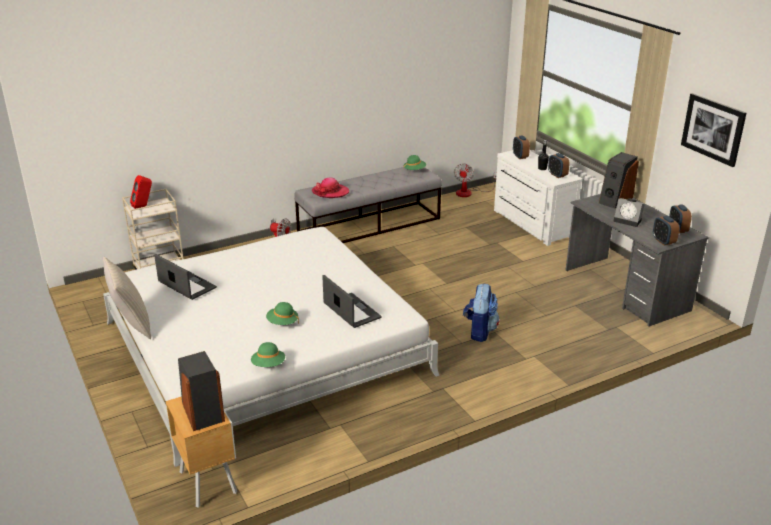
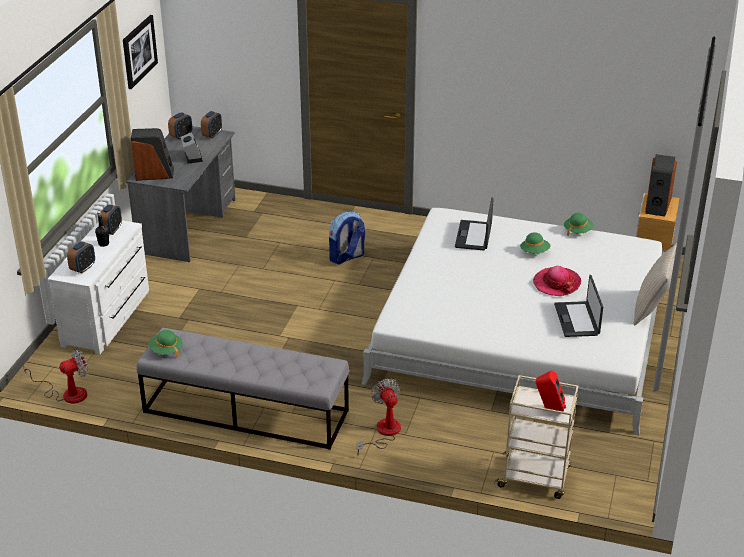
camera: 135 degrees left, 5 degrees up
(330, 192) = (301, 368): hat -> hat (556, 283)

